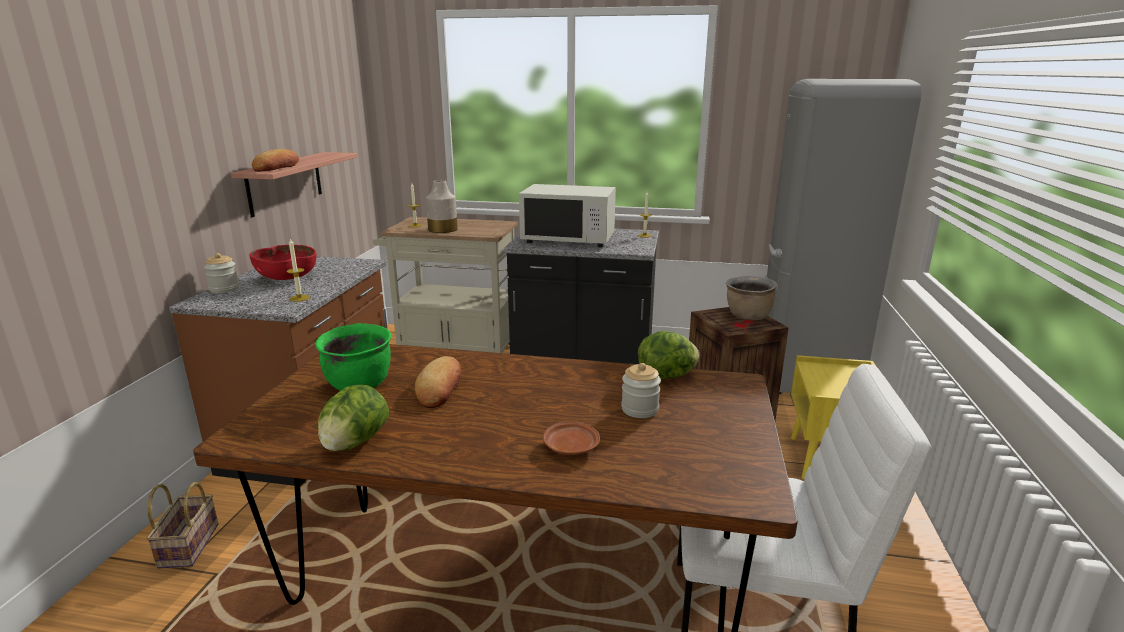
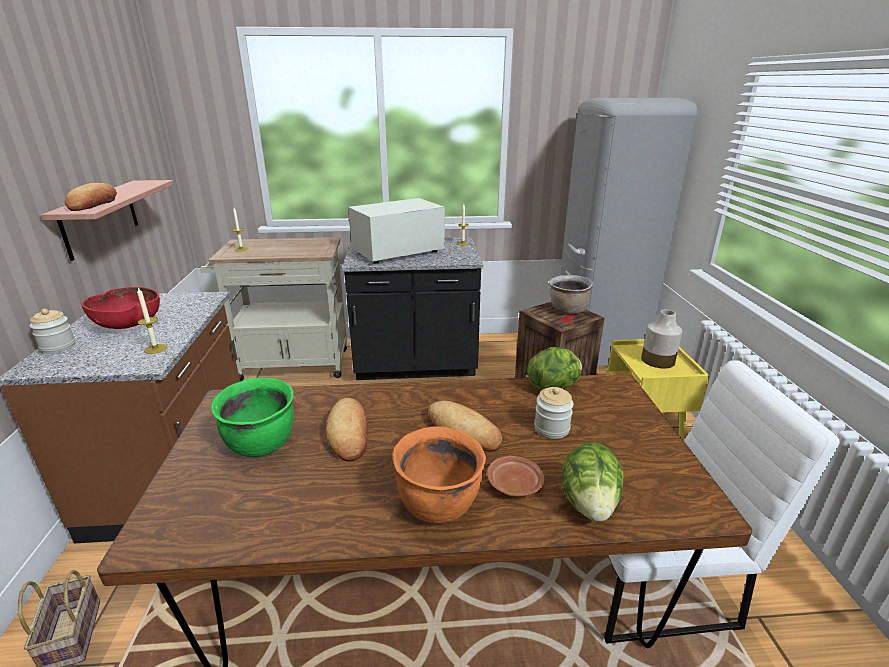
camera: 15 degrees left, 5 degrees up
(354, 443) = (291, 522): lettuce -> lettuce (589, 503)
(443, 229) = (272, 251): beige vase -> beige vase (657, 360)
(489, 451) = (439, 505): none -> orange cooking pot
(548, 400) = (463, 431): none -> bread
(568, 239) = (398, 252): white microwave -> white microwave turned 150 degrees clockwise

